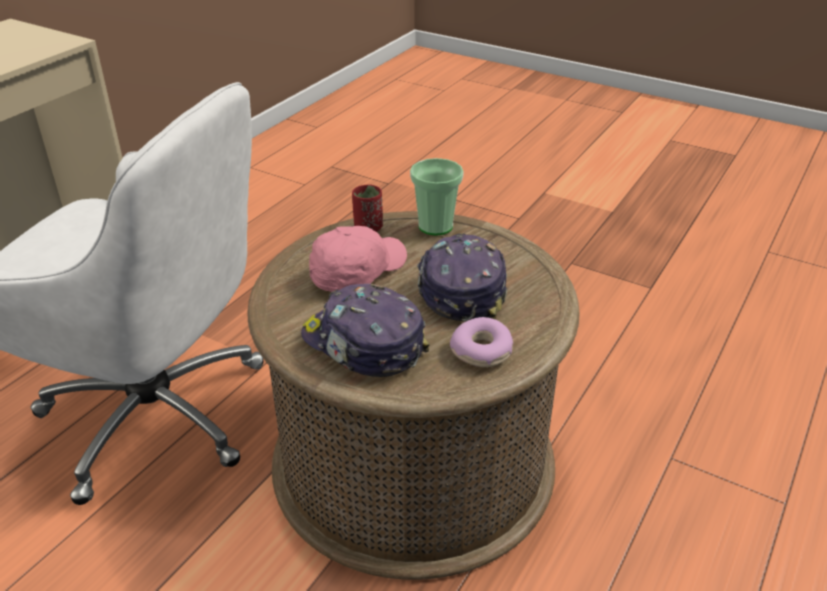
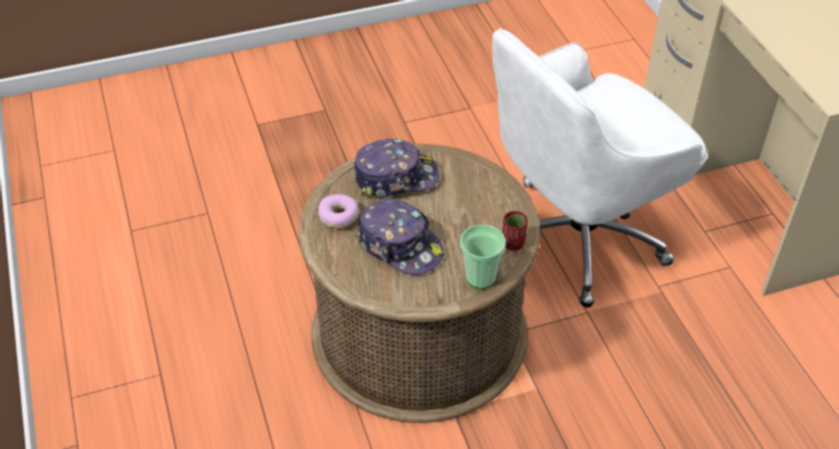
camera: 130 degrees right, 10 degrees up
(357, 272) = (467, 212): pink cap -> none

